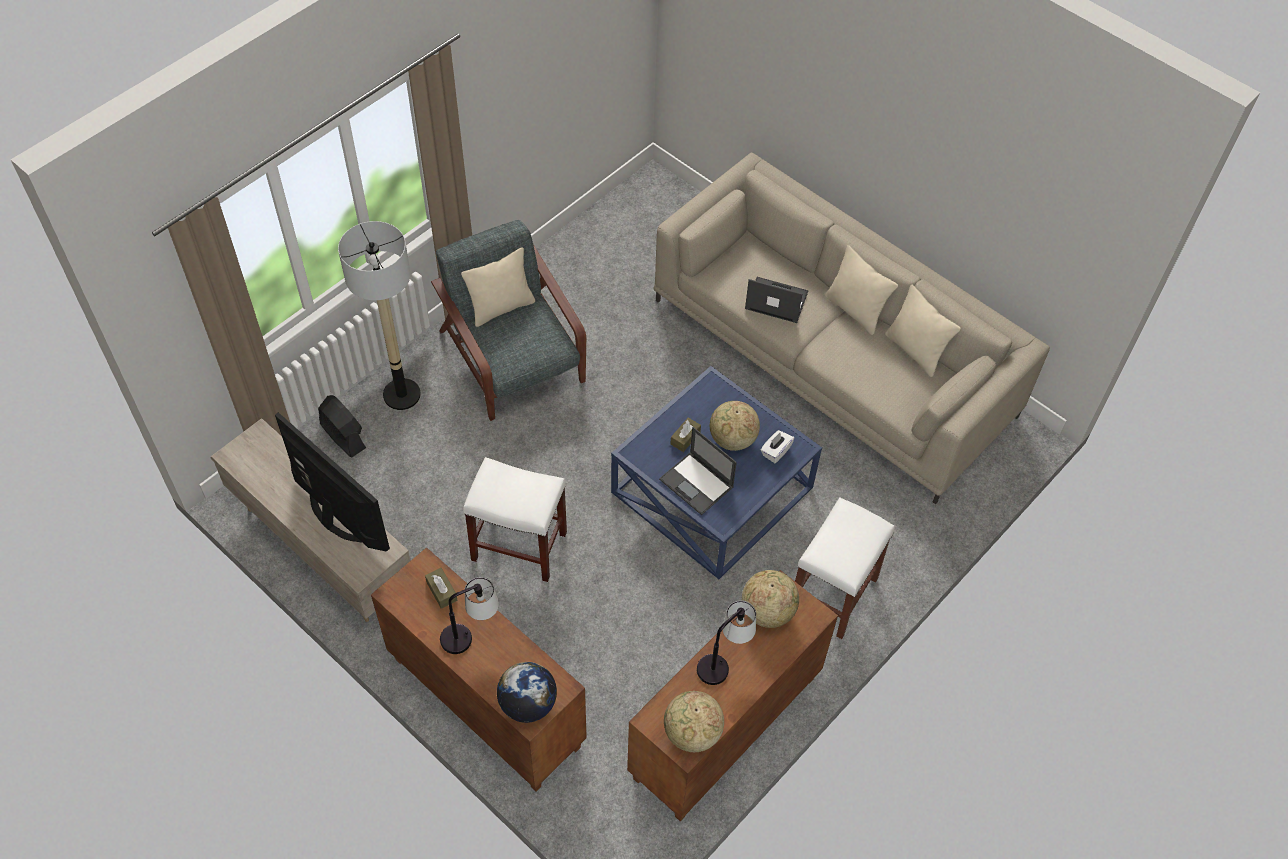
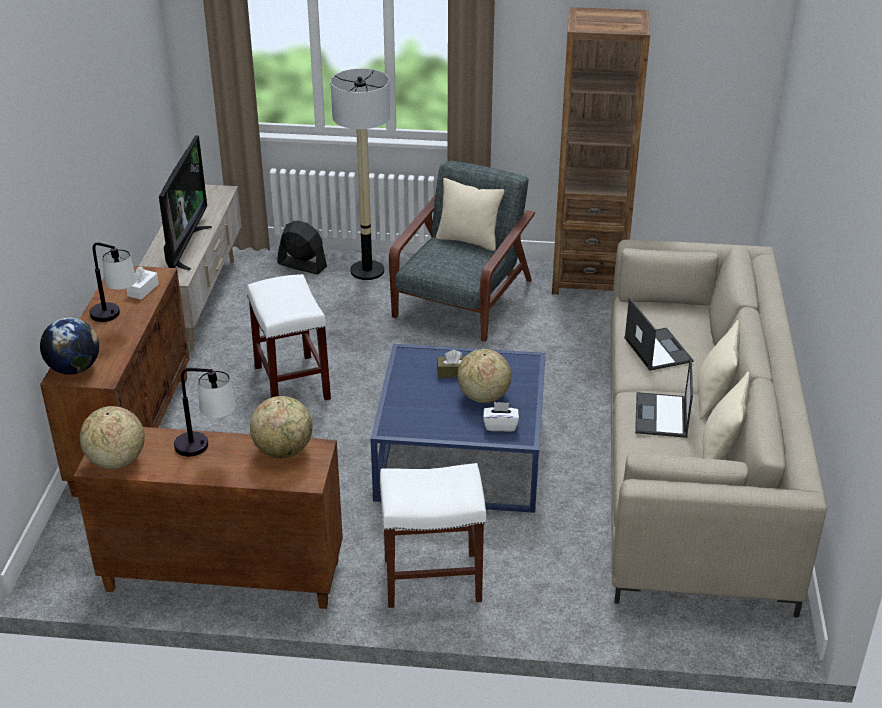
camera: 55 degrees right, 20 degrees down
(343, 436) = (302, 265): black fan -> black fan turned 75 degrees counterclockwise
(441, 591) = (143, 290): brown tissue box -> white tissue box
(565, 260) = (588, 280): none -> brown bookcase
(697, 484) = (413, 398): laptop -> laptop (661, 416)

